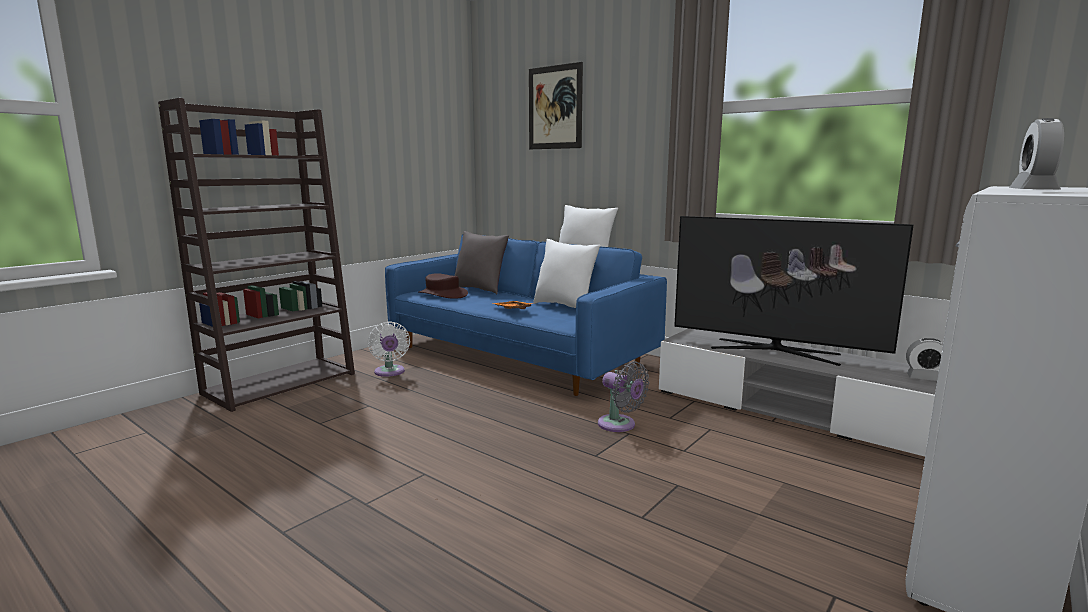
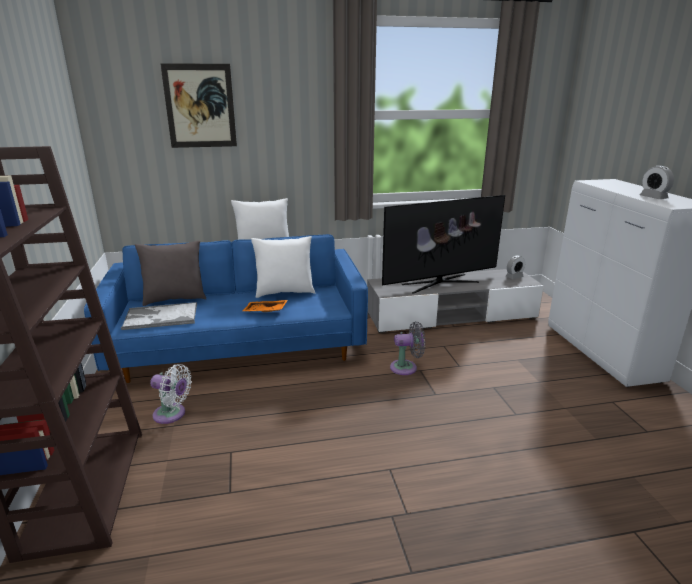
camera: 50 degrees left, 10 degrees up
(442, 294) = (160, 317): brown hat -> tray

